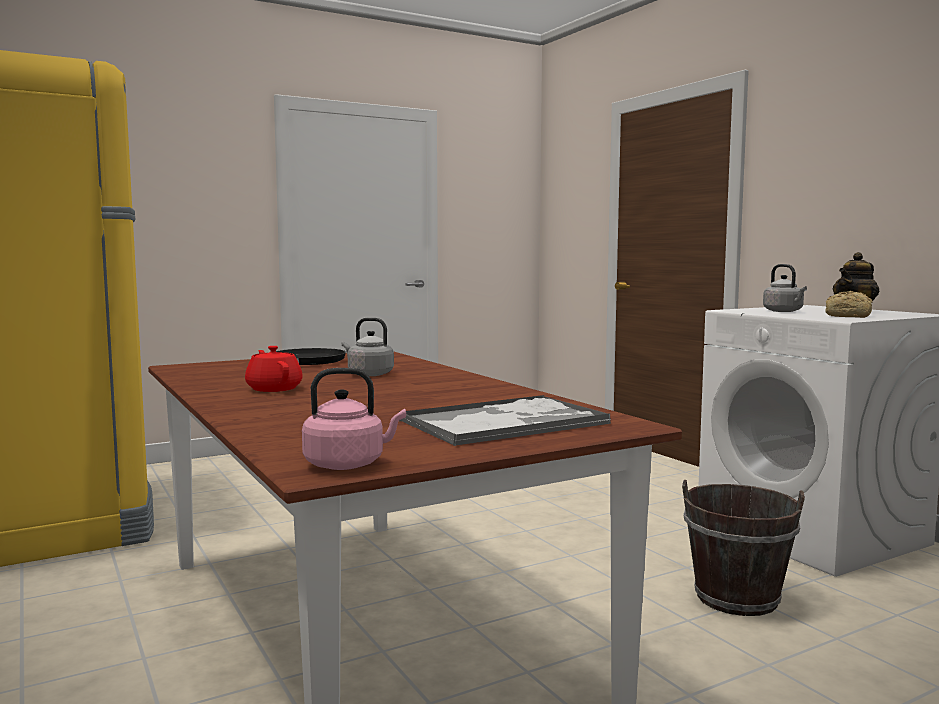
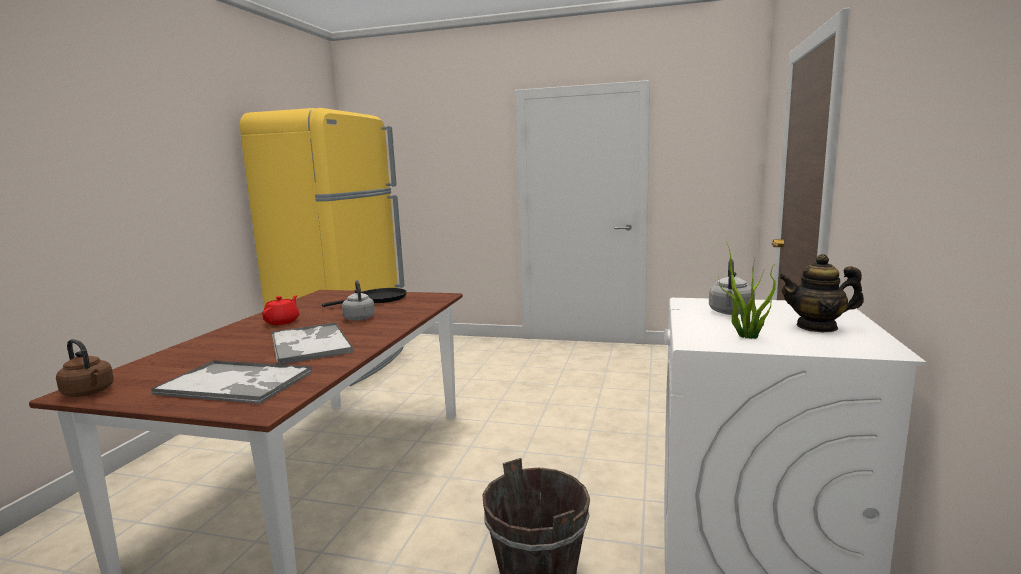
camera: 45 degrees right, 5 degrees up
(348, 464) = (89, 392): pink kettle -> brown kettle
(423, 393) = (310, 344): none -> tray
(849, 316) = (745, 336): bread -> potted plant

